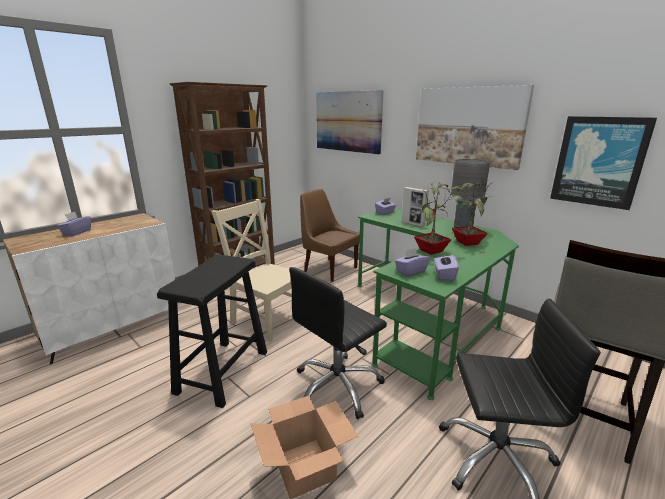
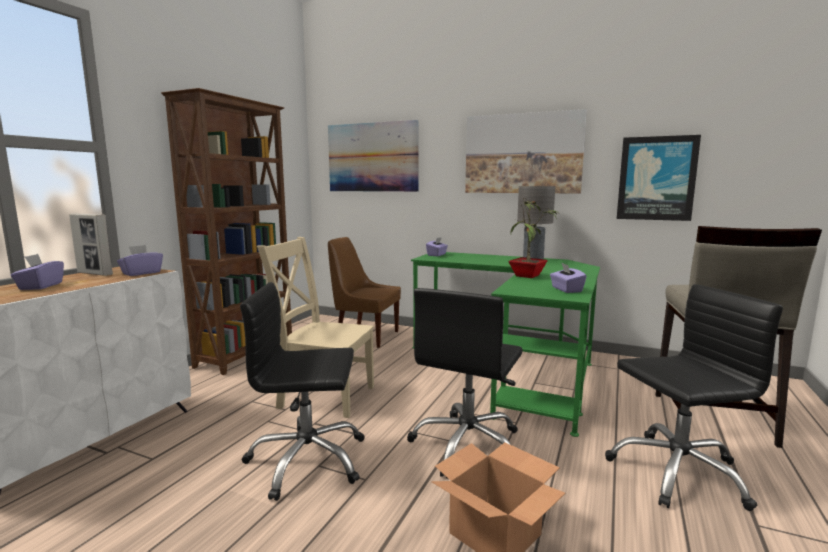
camera: 20 degrees left, 10 degrees down
(223, 371) = (307, 460): black stool -> black office chair
(411, 271) = (530, 290): purple tissue box -> purple tissue box (141, 273)
(413, 224) = (479, 260): picture frame -> picture frame (95, 274)
(466, 242) = (551, 268): potted plant -> none

